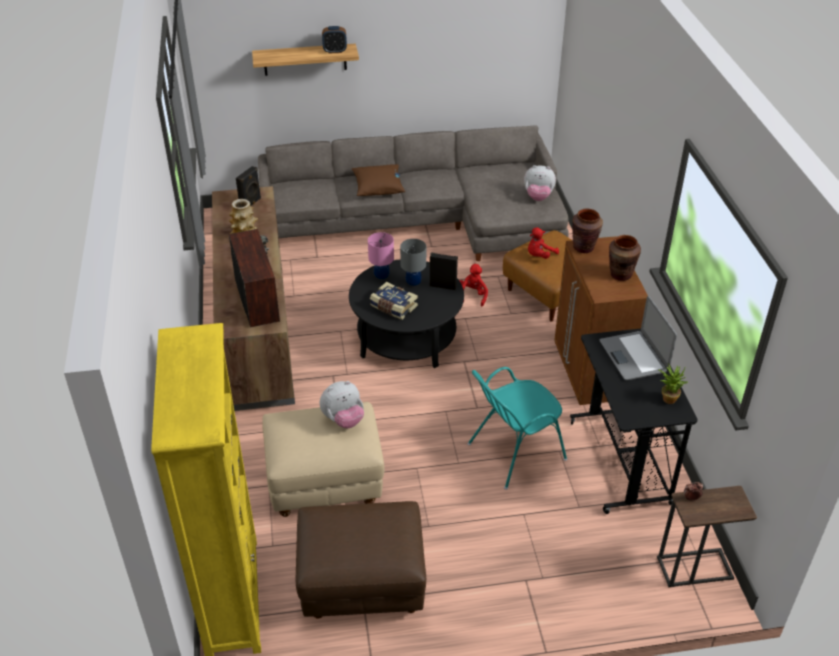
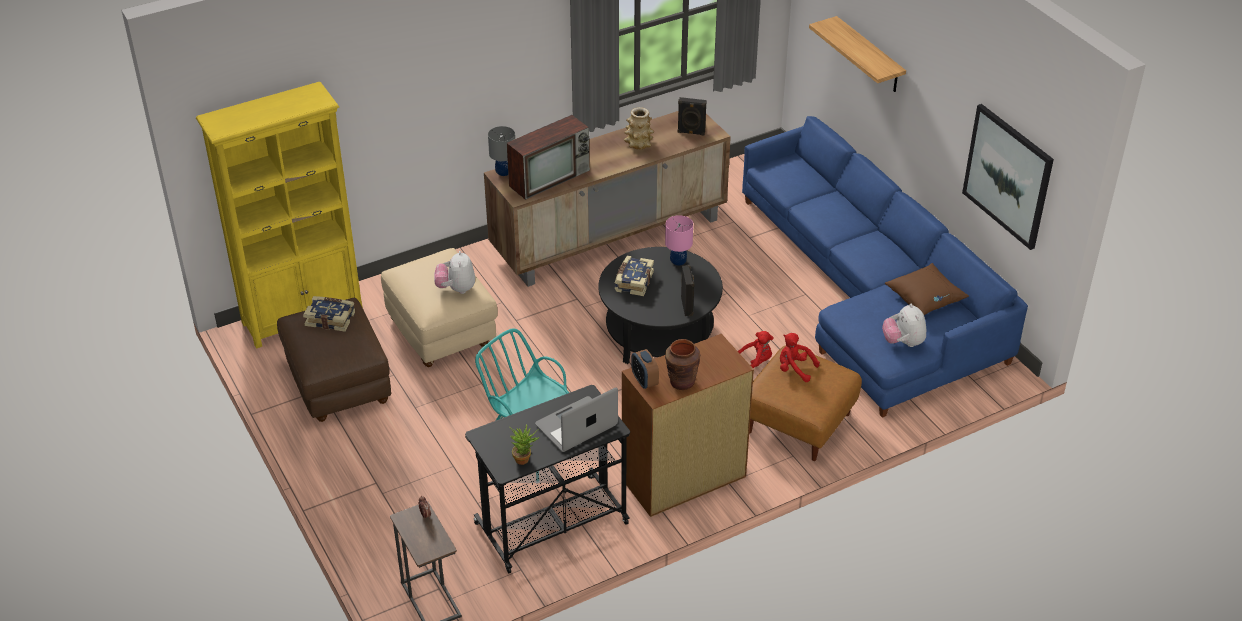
camera: 70 degrees right, 0 degrees up
(335, 51) = (876, 62): alarm clock -> alarm clock (644, 381)
(338, 529) = (330, 319): none -> book
(343, 420) = (456, 289): plush toy -> plush toy turned 45 degrees clockwise
(378, 188) = (834, 221): brown pillow -> brown pillow (924, 298)
(412, 282) = (680, 284): grey table lamp -> grey table lamp (503, 172)
(425, 220) = (869, 295): grey sofa -> blue sofa
(490, 54) = (1008, 176): none -> picture
(583, 247) = (716, 348): brown vase -> none

